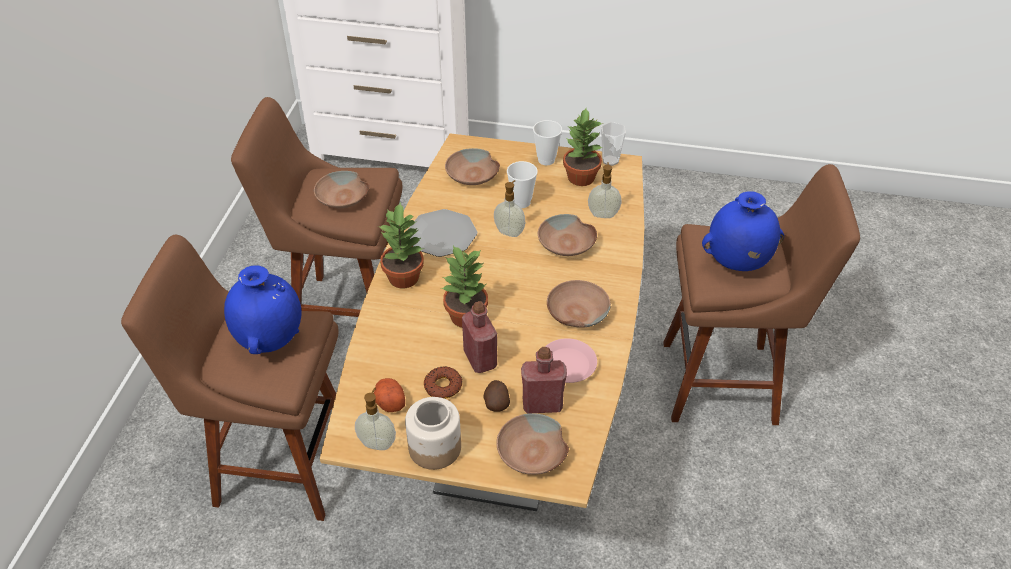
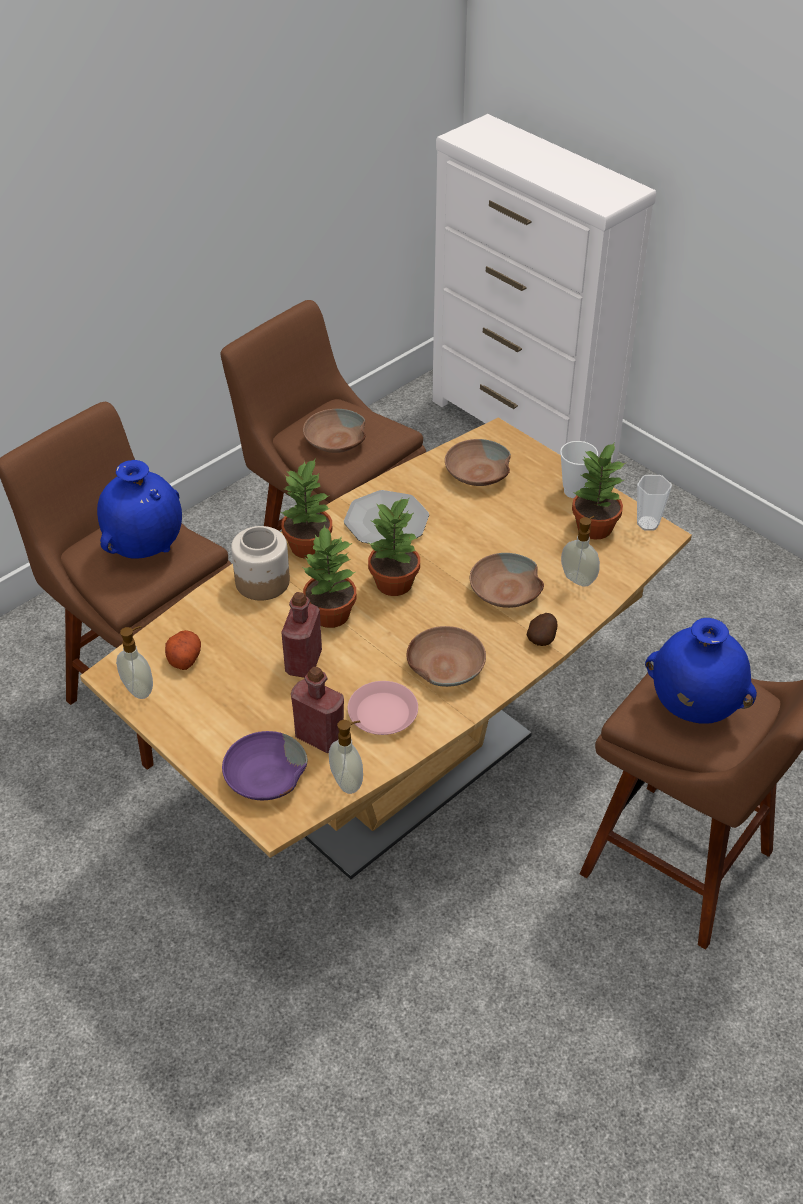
camera: 35 degrees right, 0 degrees up
(434, 448) = (182, 721): jar -> jar (261, 582)
(442, 386) = (244, 669): donut -> none
(490, 274) = (395, 583): none -> potted plant
(496, 403) = (278, 712): potato -> potato (542, 638)
(509, 231) = (458, 550): soap dispenser -> soap dispenser (348, 781)
(521, 202) = (501, 525): cup -> none
(532, 453) = (264, 777): brown bowl -> purple bowl

